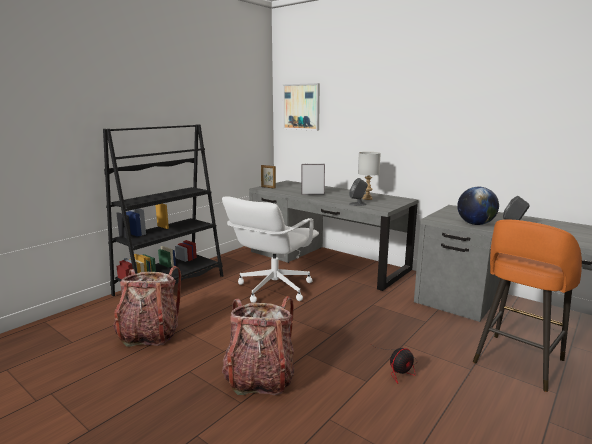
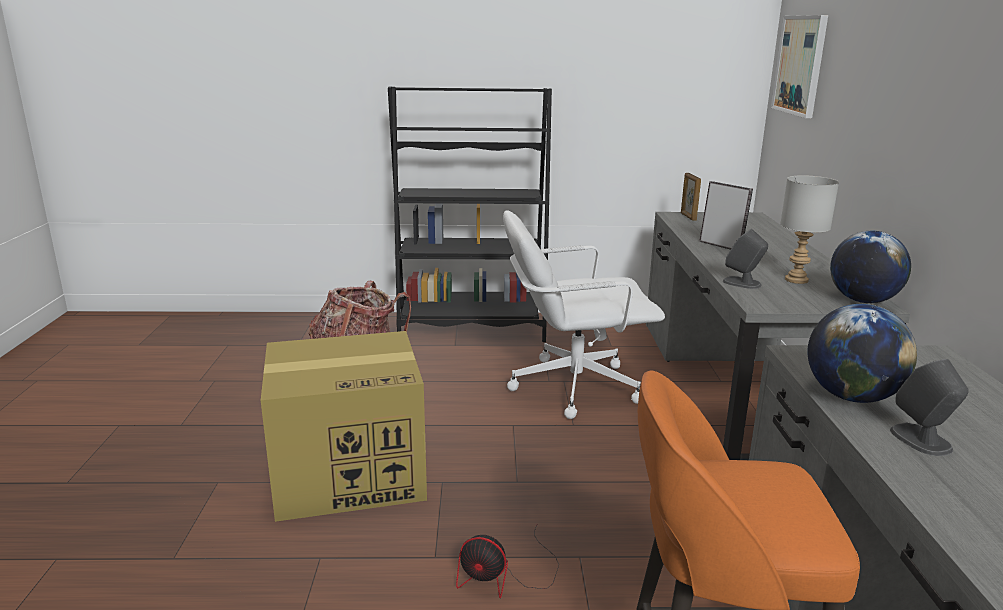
camera: 50 degrees right, 5 degrees up
(260, 378) = (351, 473): backpack -> cardboard box
(400, 199) = (863, 301): none -> globe

